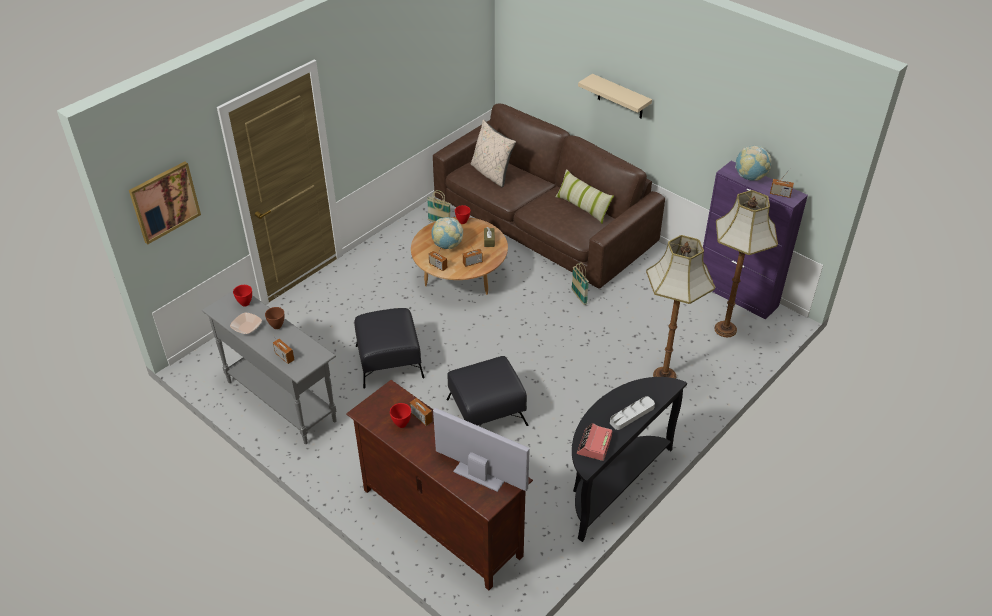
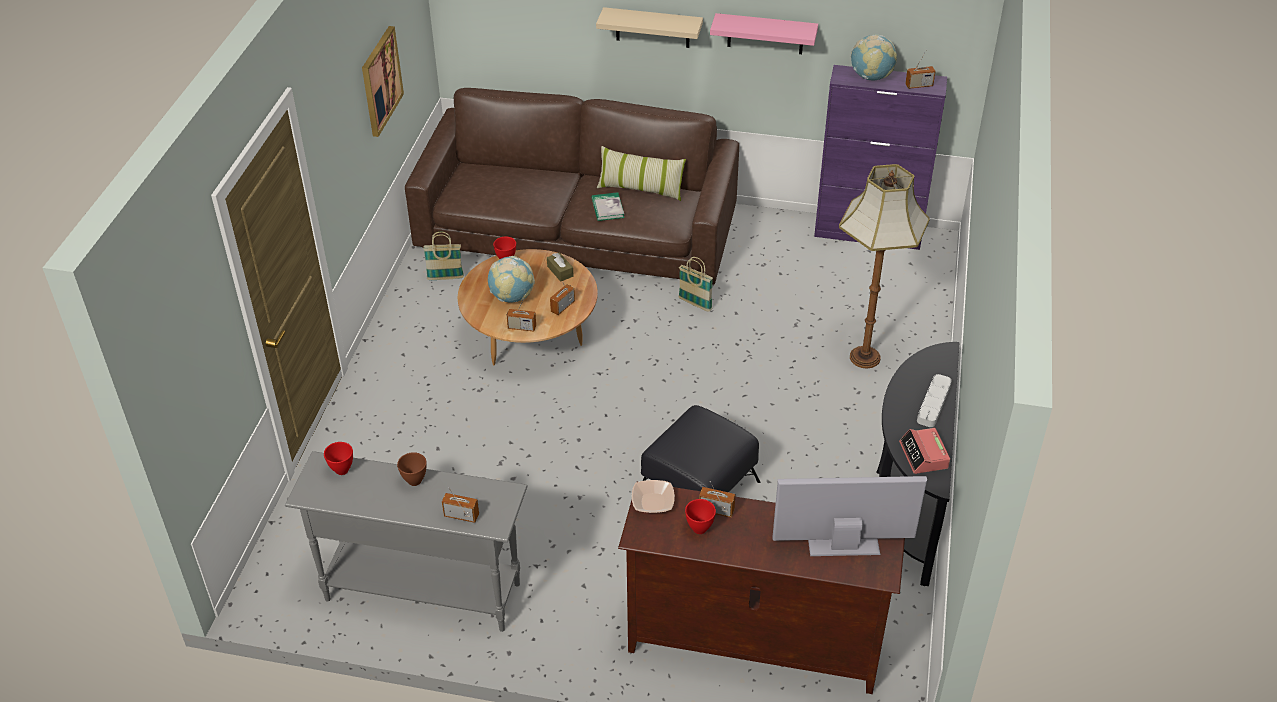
camera: 30 degrees left, 0 degrees up
(164, 202) = (183, 363): picture -> picture (380, 81)
(247, 327) = (373, 500): bowl -> bowl (653, 502)
(389, 361) = (526, 478): black ottoman -> none
(491, 173) = (494, 186): beige pillow -> none
(549, 211) = (607, 208): none -> book
(690, 123) = (765, 34): none -> pink shelf
(725, 329) = (887, 277): floor lamp -> none

